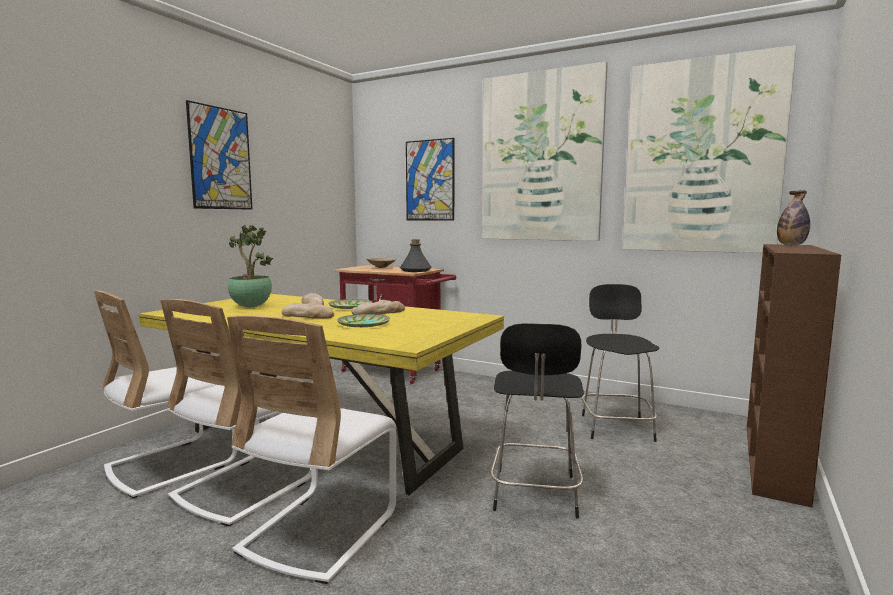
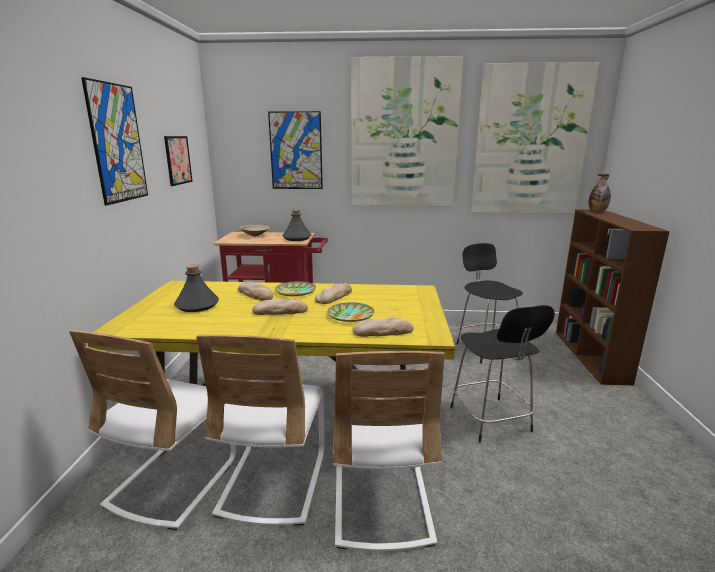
camera: 25 degrees left, 10 degrees up
(250, 307) = (197, 306): potted plant -> grey bottle
(303, 185) = (178, 160): none -> picture
(368, 336) = (383, 331): none -> bread

